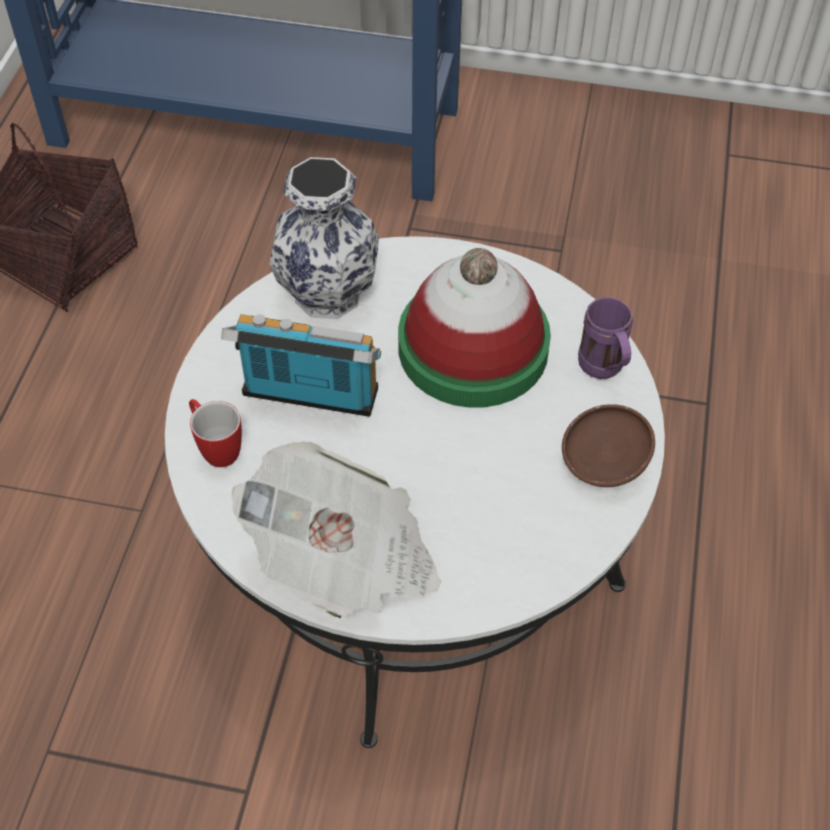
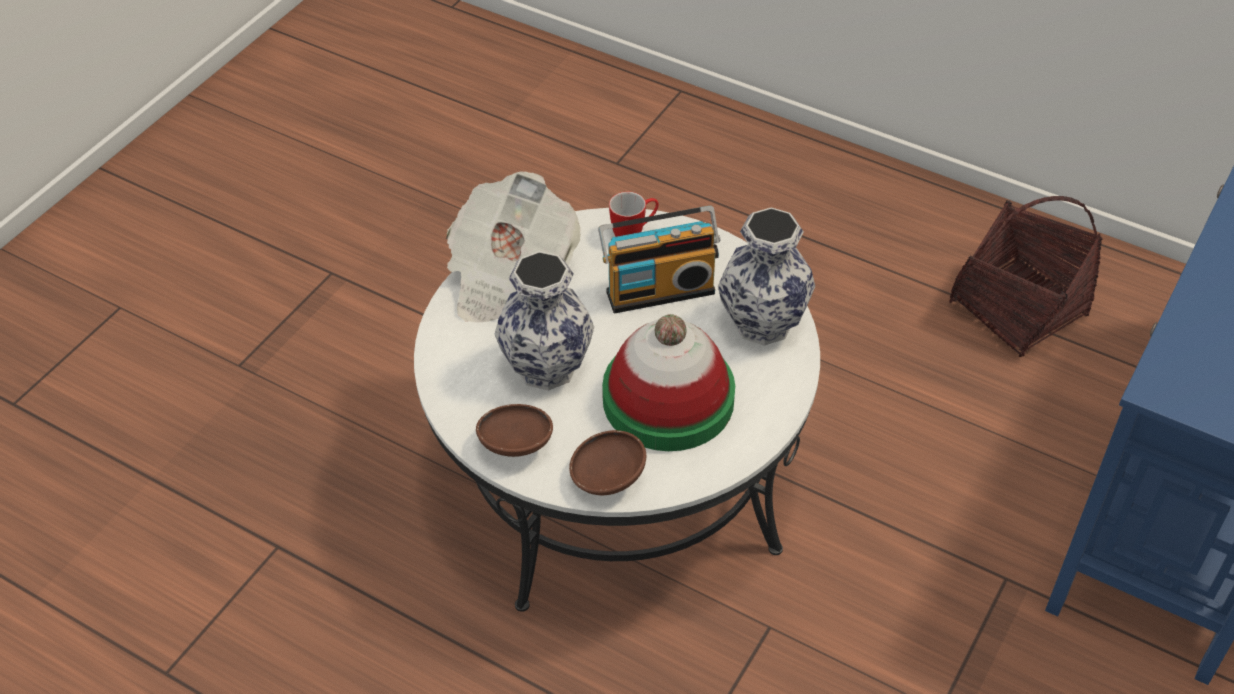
camera: 110 degrees right, 5 degrees down
(308, 397) = (659, 289): radio -> radio turned 45 degrees clockwise
(480, 470) = (546, 368): none -> vase
(604, 371) = (606, 478): purple mug -> brown bowl

